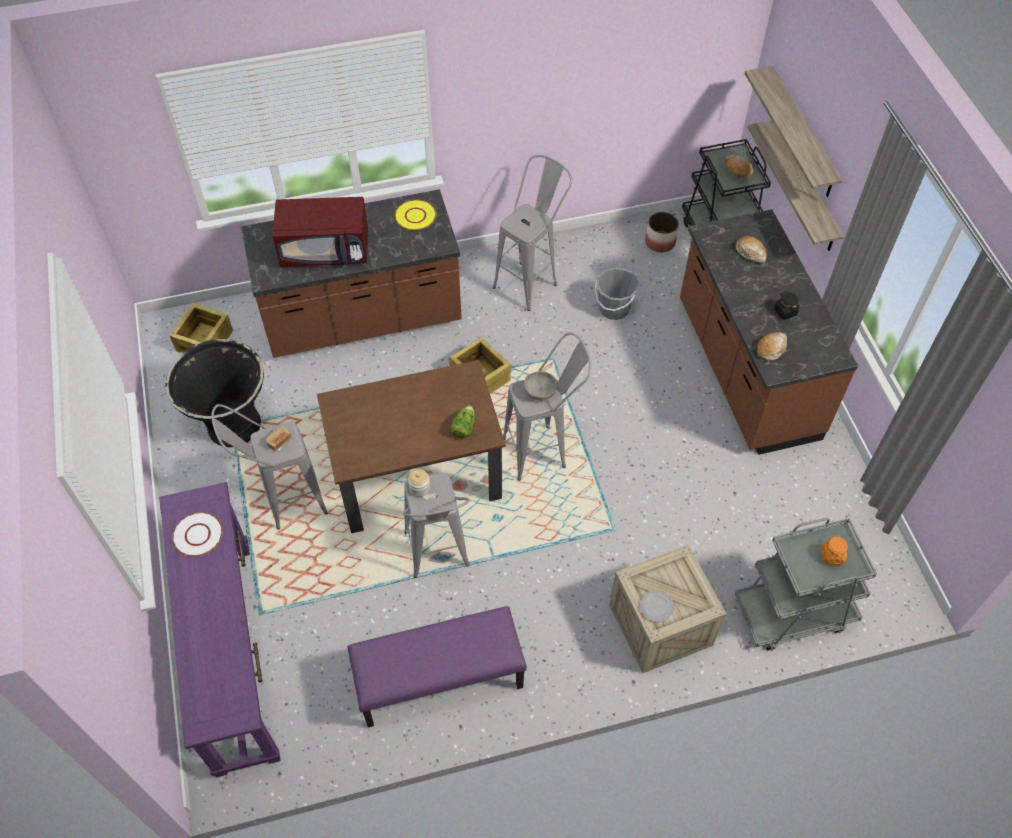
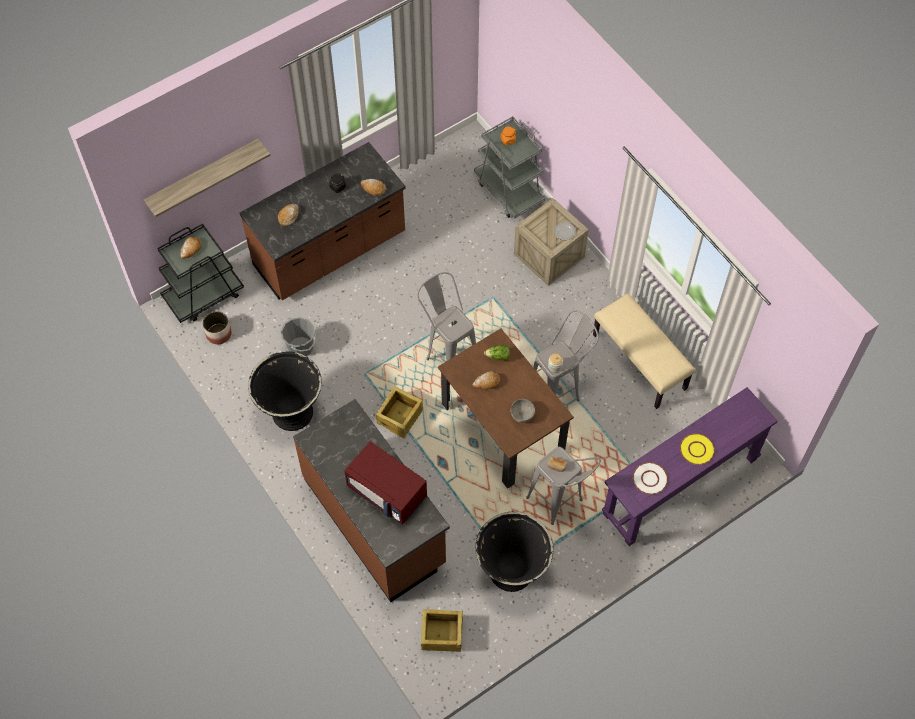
camera: 110 degrees left, 5 degrees up
(326, 250) = (388, 492): red microwave -> red microwave turned 150 degrees clockwise
(415, 216) = (329, 442): yellow plate -> yellow plate (697, 449)
(430, 403) = (486, 383): none -> bread
(439, 680) = (640, 361): purple bench -> beige bench
(531, 280) = (291, 412): grey stool -> black planter
(540, 391) = (449, 321): grey bowl -> grey bowl (522, 414)
(804, 187) = (228, 185): shelf -> none

